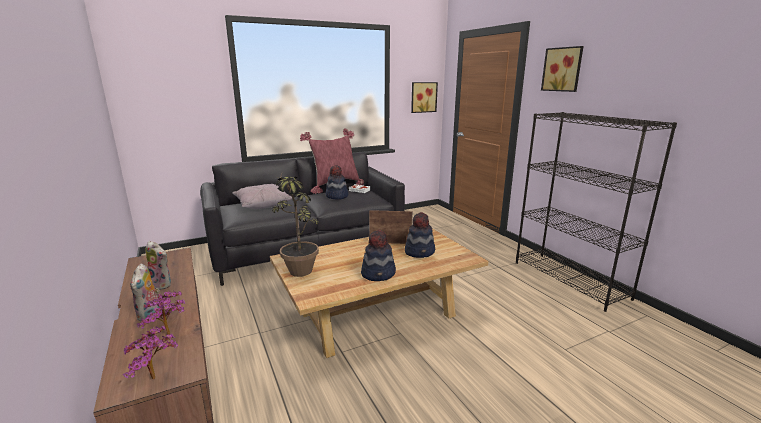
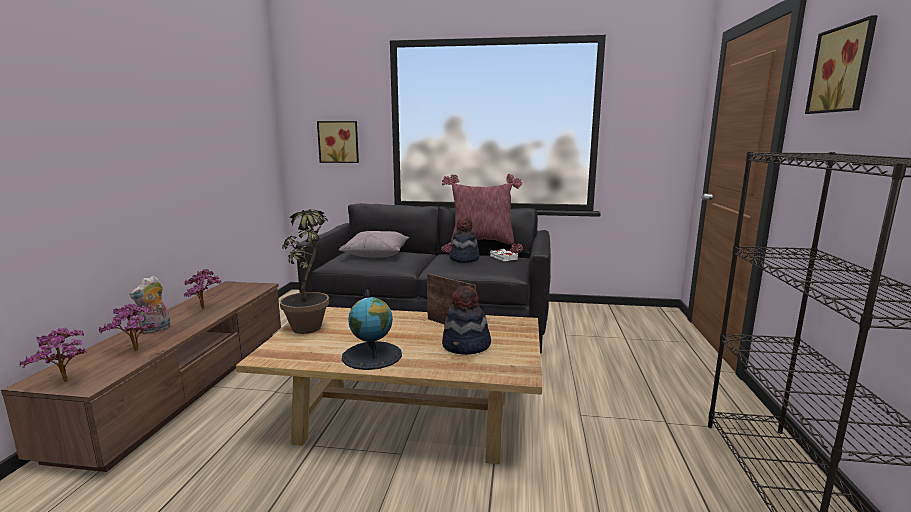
camera: 35 degrees right, 5 degrees down
(162, 284) = (205, 309): plush toy -> potted plant
(379, 274) = (372, 355): hat -> globe
(423, 97) = (659, 138): picture -> picture (339, 142)

